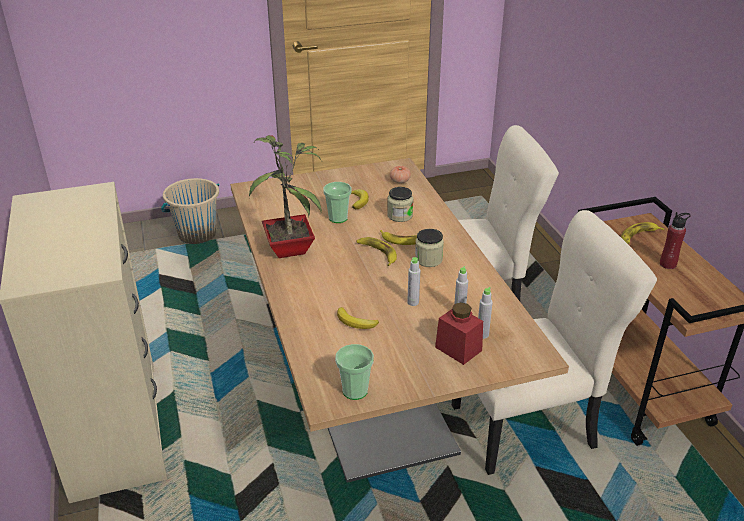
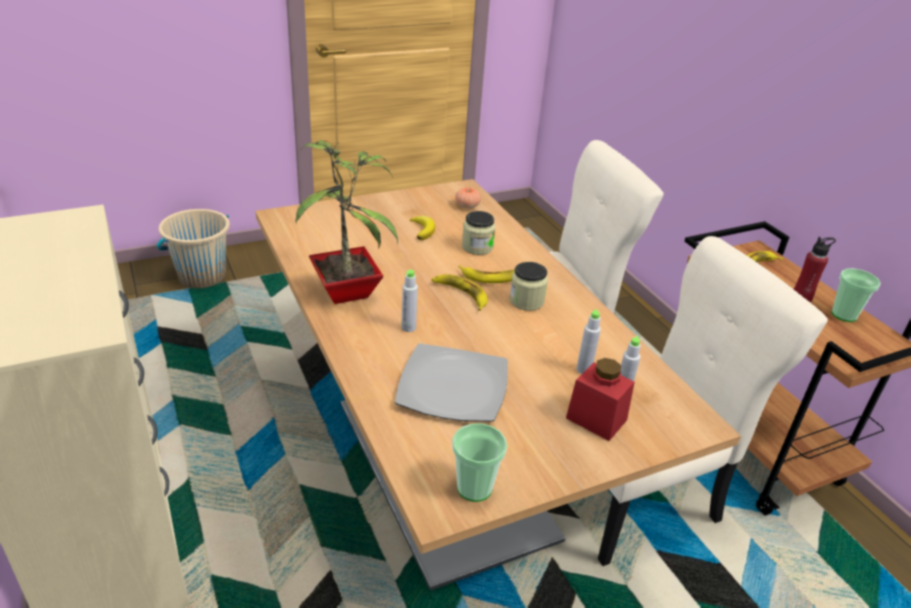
camera: 10 degrees left, 0 degrees up
(338, 218) = (401, 251): cup -> cup (844, 315)
(356, 322) = (453, 387): banana -> plate
(413, 302) = (521, 357): grey bottle -> grey bottle (408, 327)

